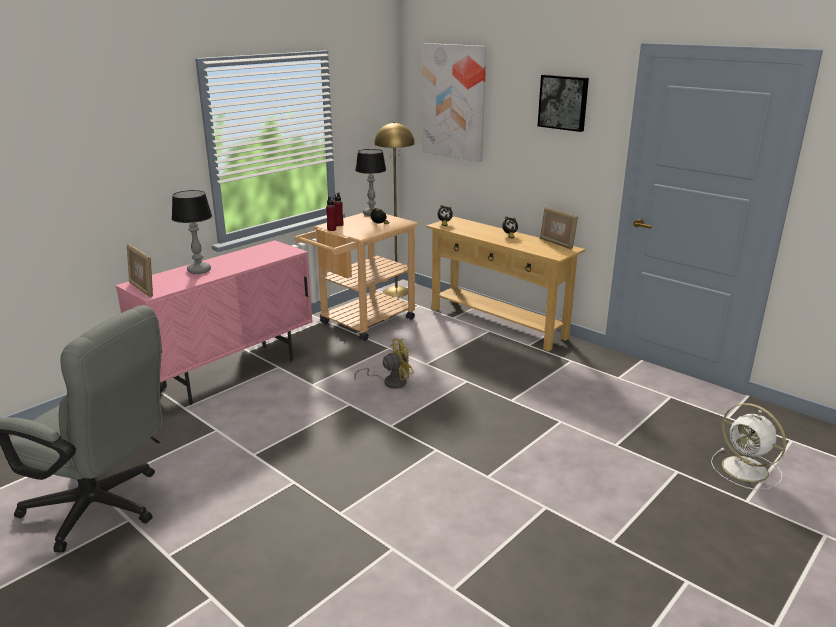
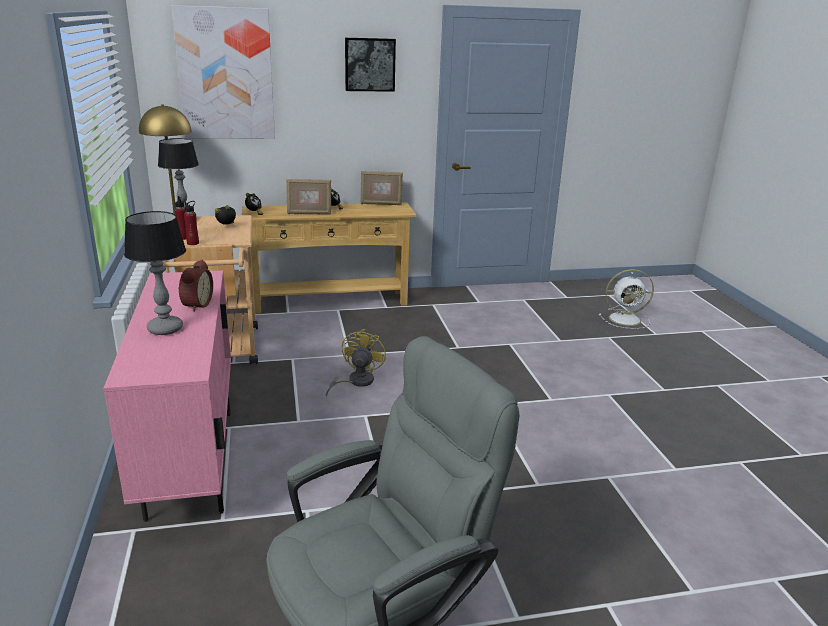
camera: 55 degrees left, 0 degrees up
(142, 289) = (162, 373): picture frame -> picture frame (309, 213)
(242, 264) = (195, 305): none -> alarm clock

